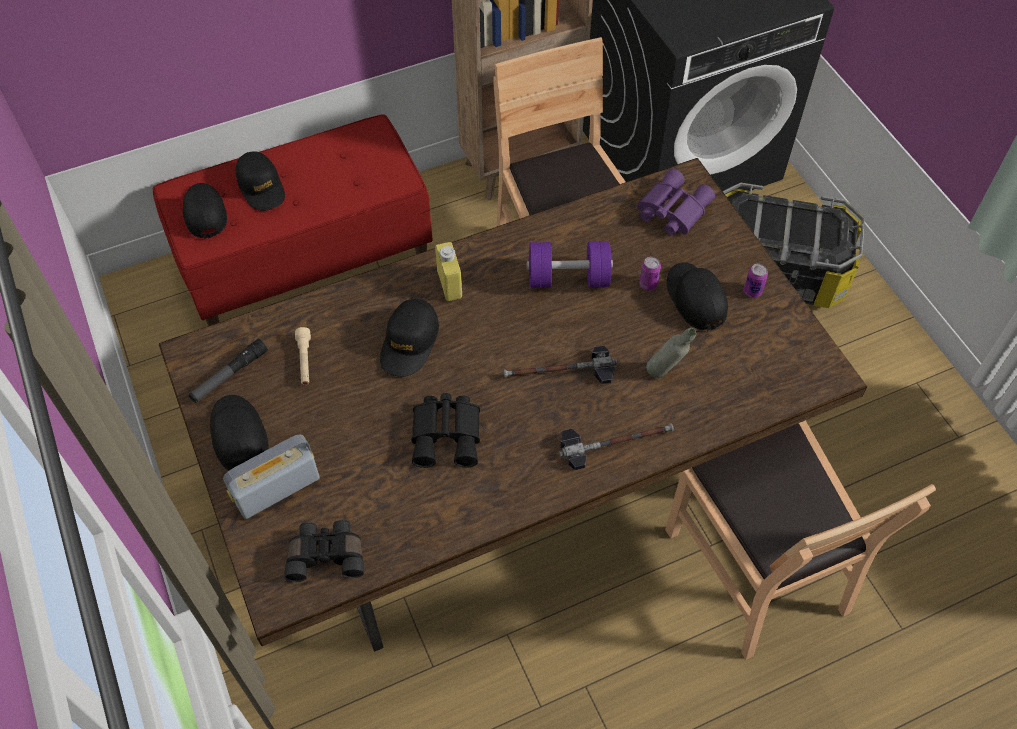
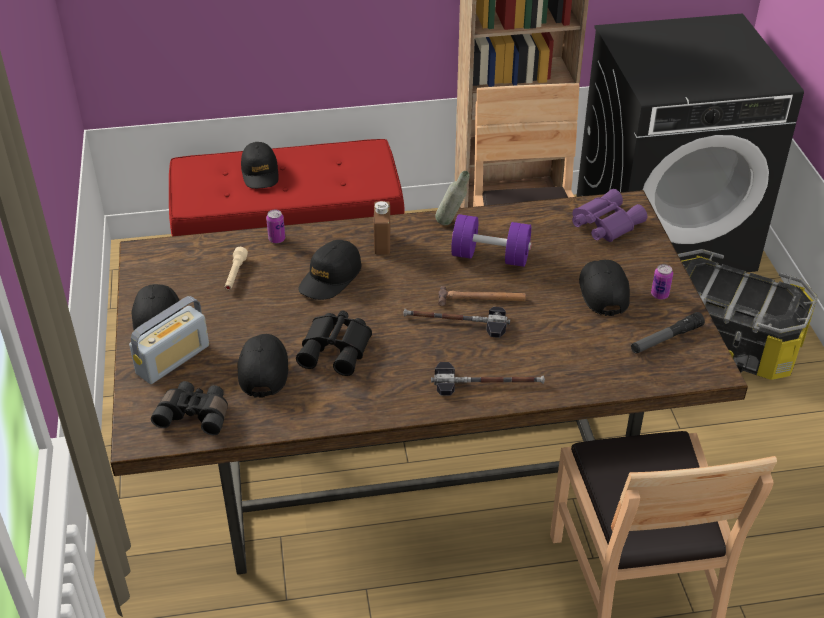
camera: 15 degrees right, 15 degrees down
(204, 213) = (205, 183): black cap -> black cap (263, 368)
(229, 375) = (168, 273): flashlight -> flashlight (666, 339)
(277, 489) = (173, 359): radio -> radio turned 150 degrees clockwise
(449, 284) = (382, 243): yellow bottle -> brown bottle
(576, 336) = (481, 299): none -> hammer
(648, 284) = (562, 273): can -> can (277, 239)
(665, 373) = (553, 341): grey bottle -> grey bottle (451, 224)

